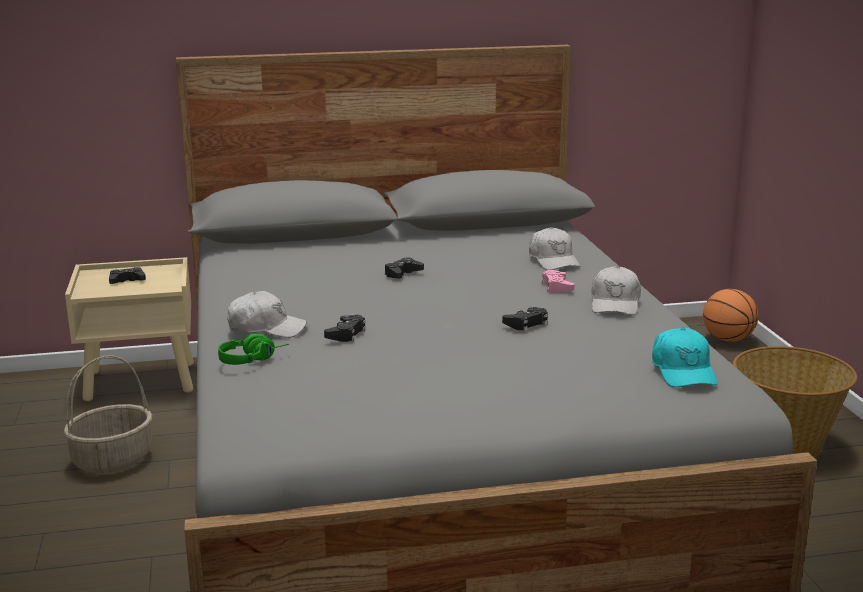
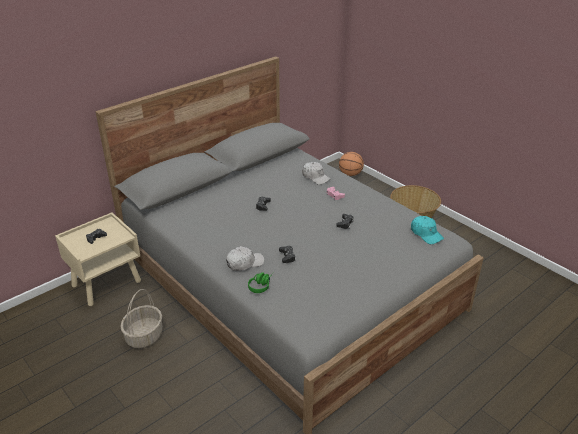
camera: 30 degrees left, 15 degrees up
(615, 303) = (366, 199): white cap -> none

